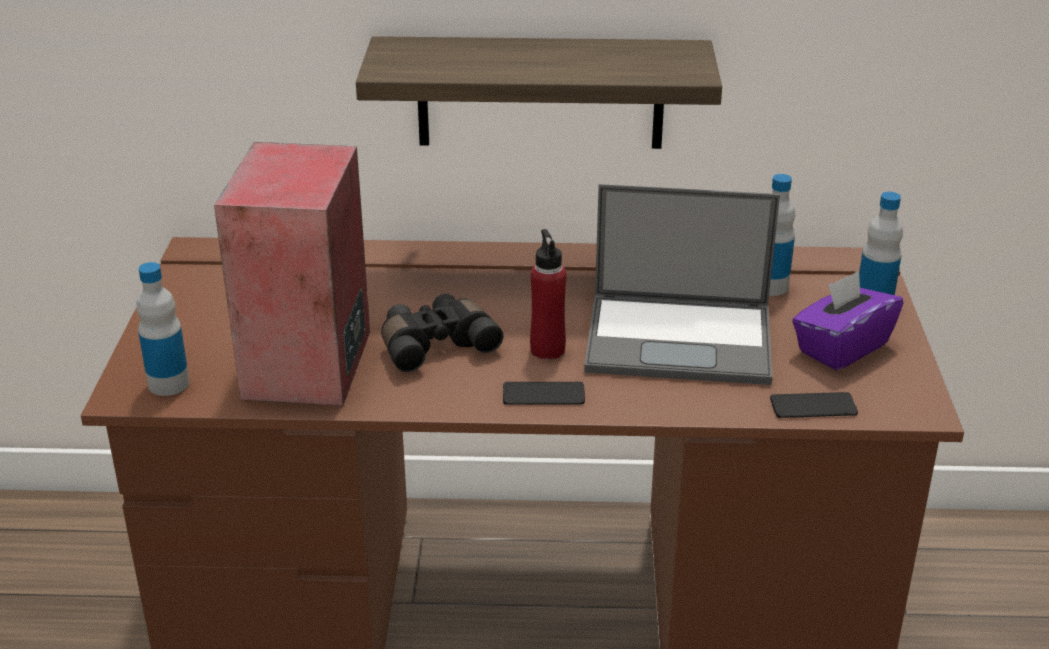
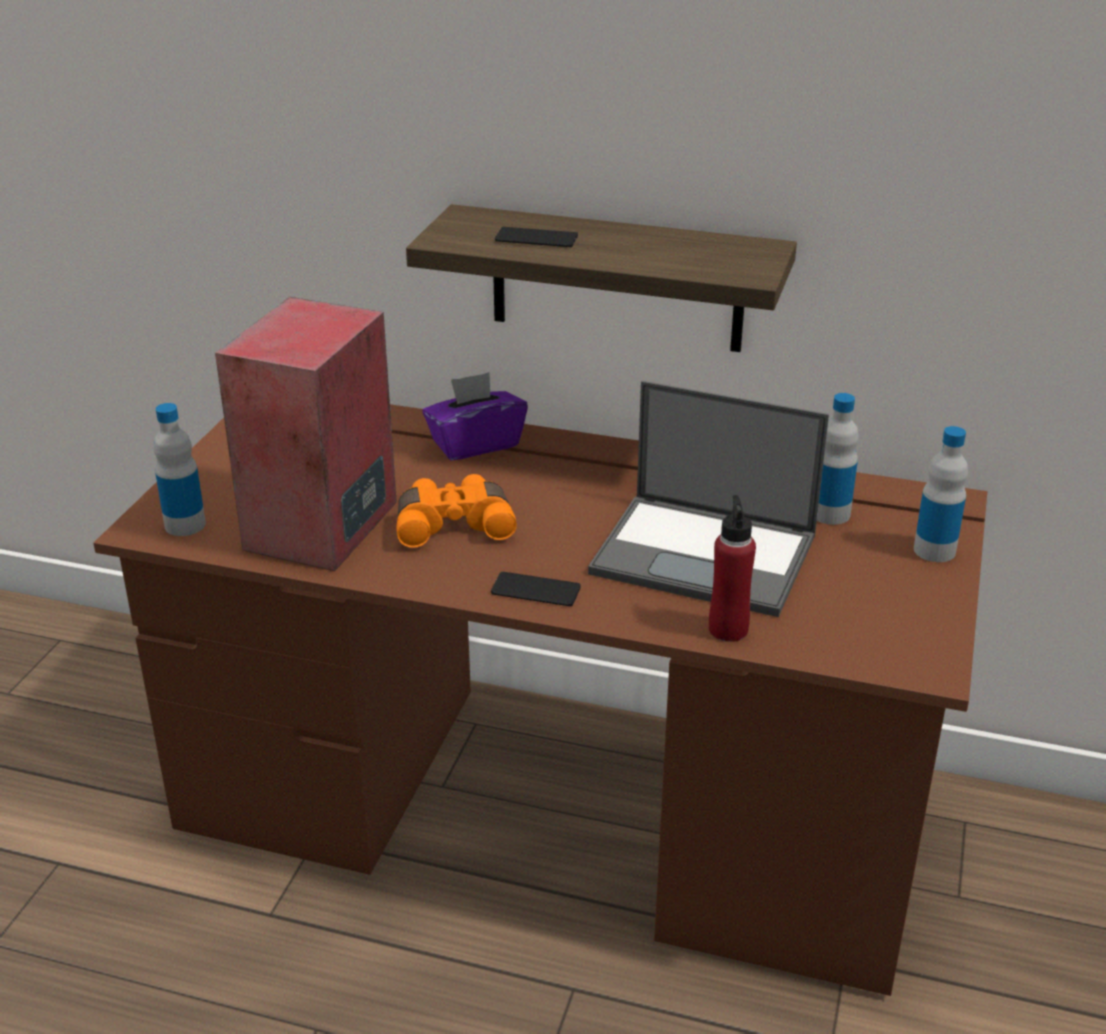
camera: 15 degrees right, 0 degrees up
(435, 344) = (453, 524): black binoculars -> orange binoculars
(547, 350) = (562, 546): red bottle -> red bottle (728, 629)
(813, 406) = (812, 647): phone -> phone (536, 238)
(841, 347) = (876, 590): purple tissue box -> purple tissue box (475, 444)

